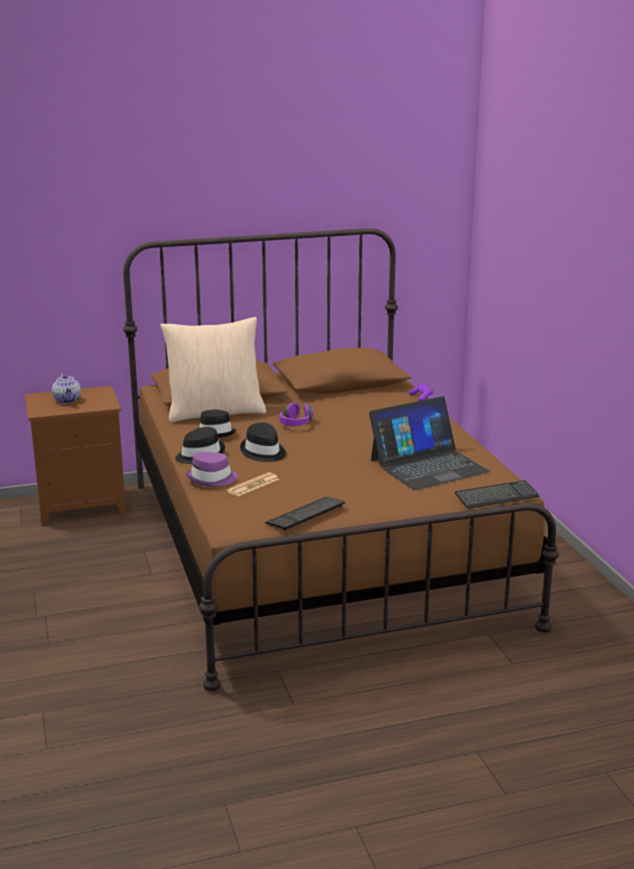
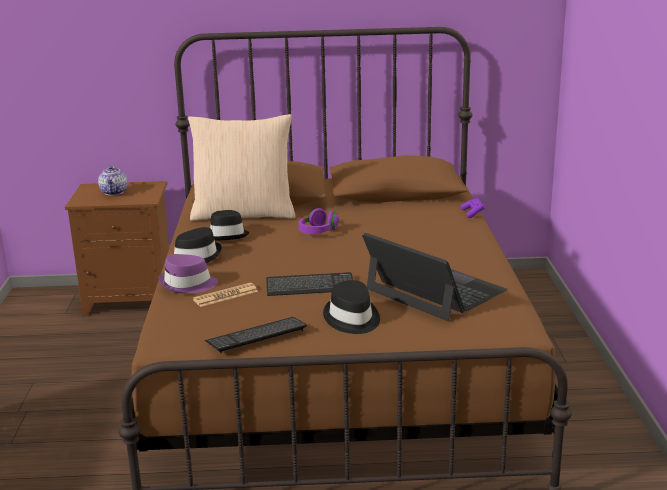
camera: 15 degrees right, 0 degrees up
(263, 452) = (262, 260): black hat -> black hat (352, 319)
(428, 465) = (434, 290): laptop -> laptop turned 120 degrees counterclockwise
(496, 496) = (493, 336): keyboard -> keyboard (310, 286)

